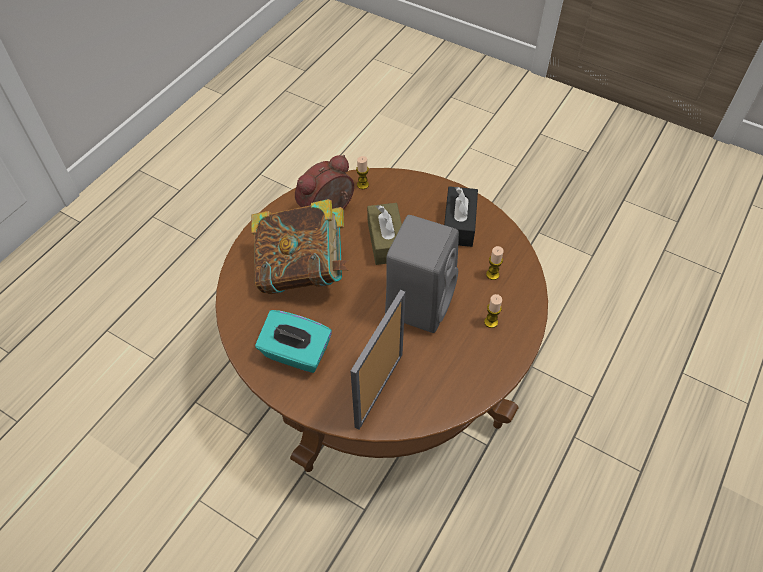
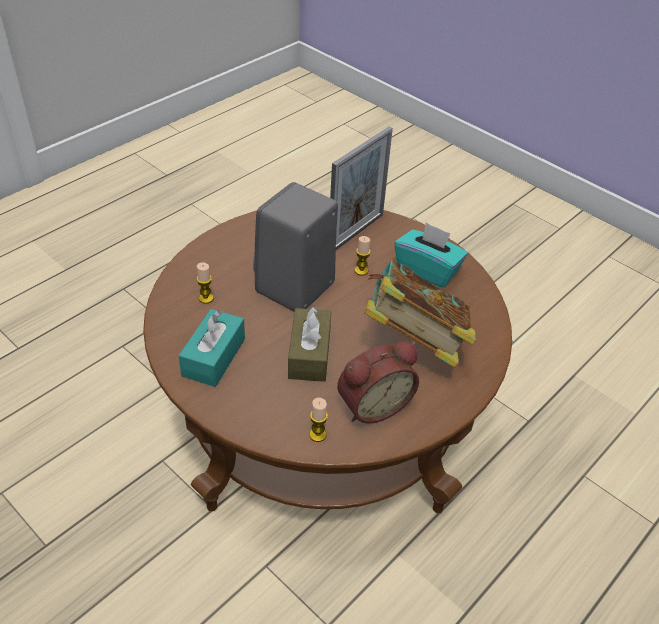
camera: 170 degrees left, 10 degrees down
(459, 224) = (214, 357): black tissue box -> turquoise tissue box
(491, 322) = (232, 260): candle -> candle (361, 270)

